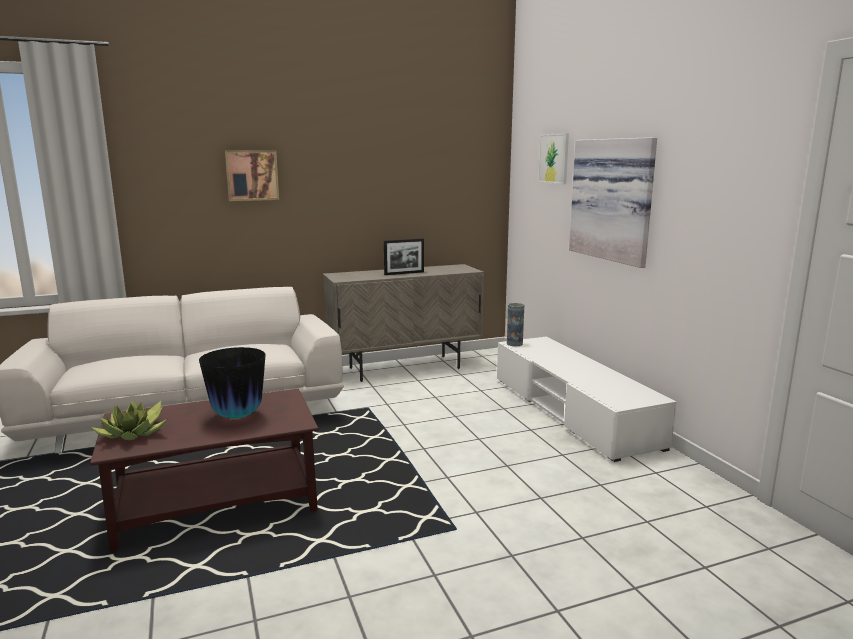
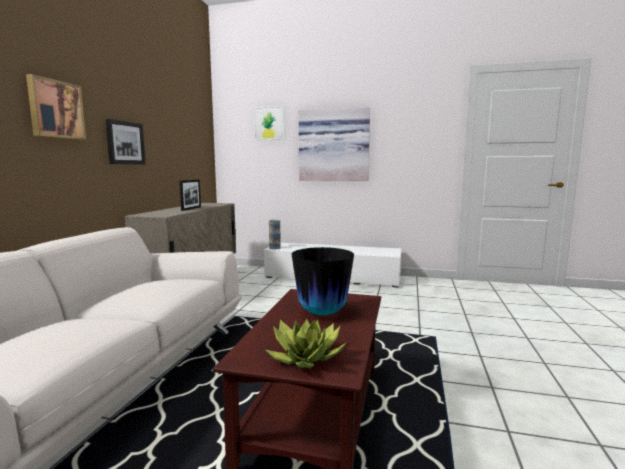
camera: 55 degrees left, 5 degrees down
(336, 197) = (125, 143): none -> picture

